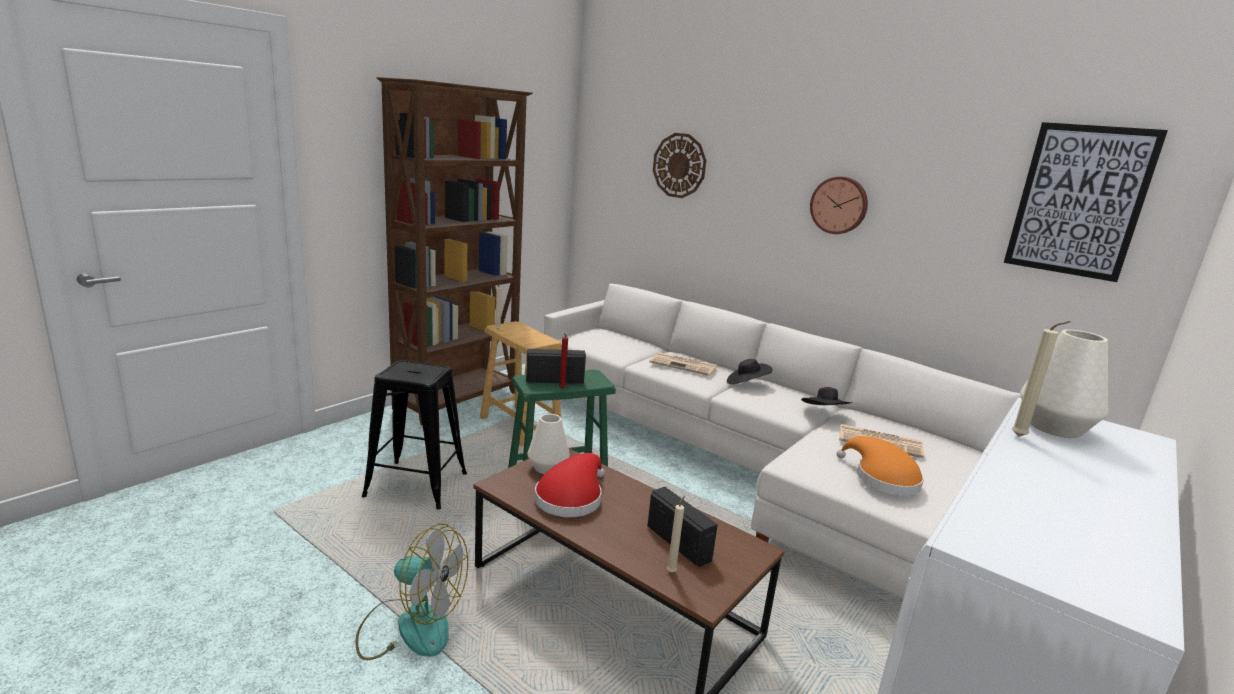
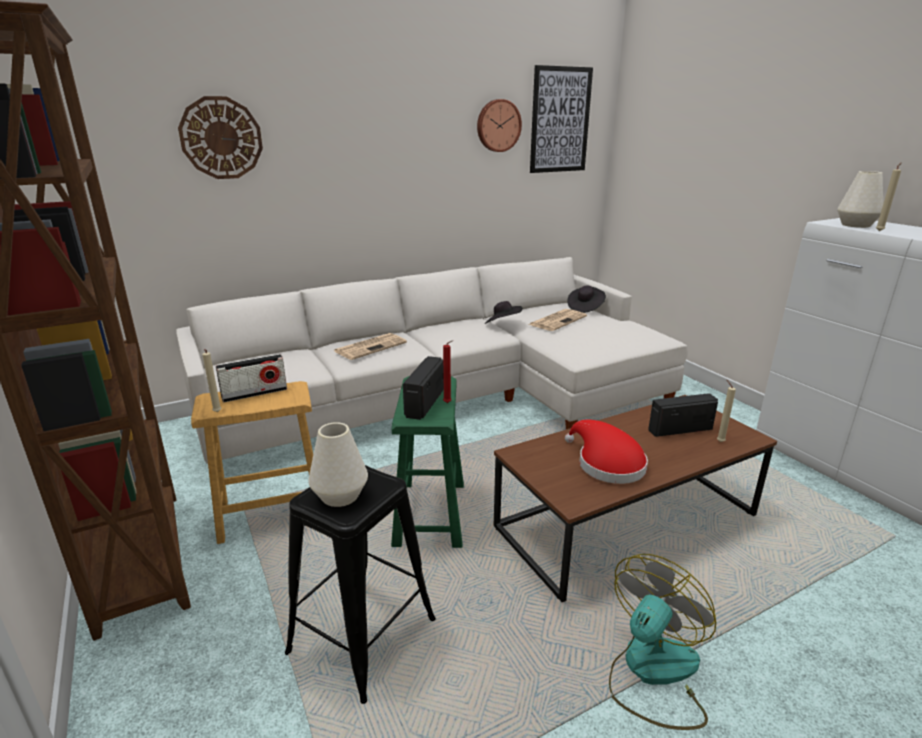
camera: 65 degrees left, 5 degrees up
(529, 333) = (254, 393): none -> radio
(547, 468) = (545, 466): white vase -> white vase (340, 496)
(746, 384) = (428, 335): black hat -> black hat (585, 308)
(839, 205) = (413, 152): wall clock -> wall clock (498, 125)
(882, 478) = (610, 335): orange hat -> none

